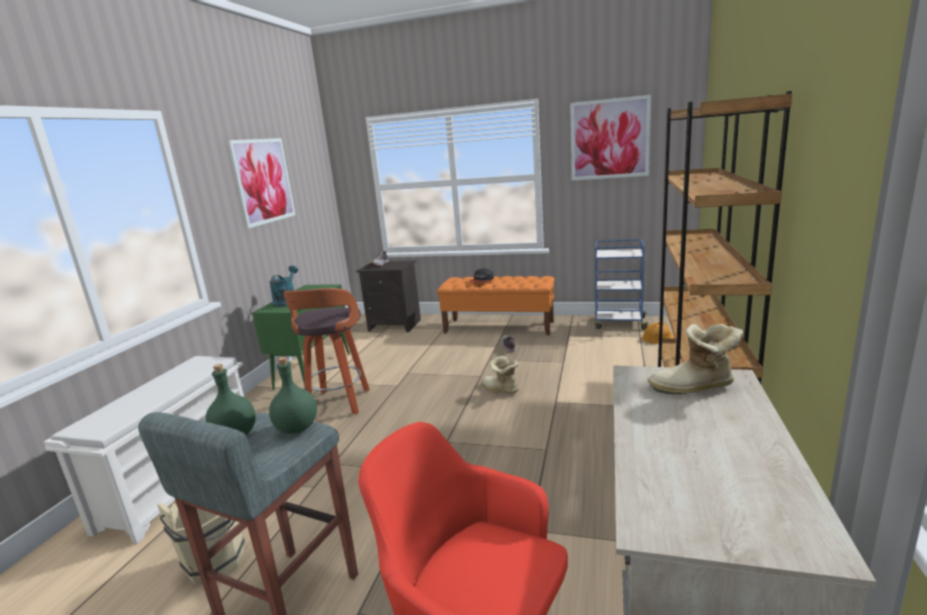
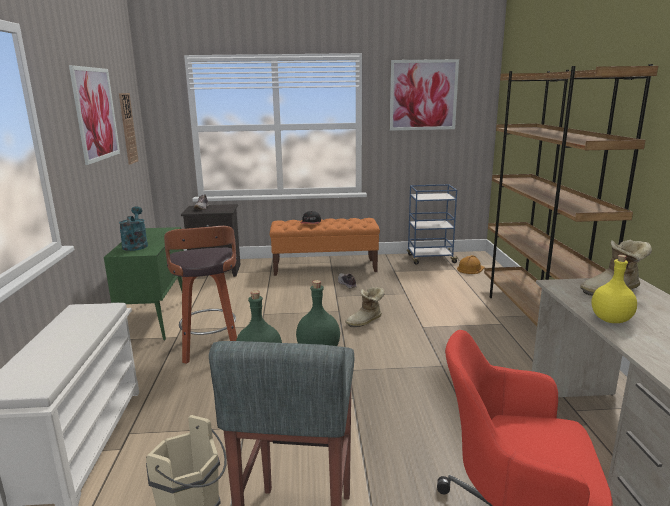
camera: 20 degrees left, 0 degrees up
(310, 191) = (128, 128): none -> wall clock
(500, 390) = (366, 321): boot -> boot turned 60 degrees counterclockwise
(646, 427) = (611, 320): none -> yellow bottle

